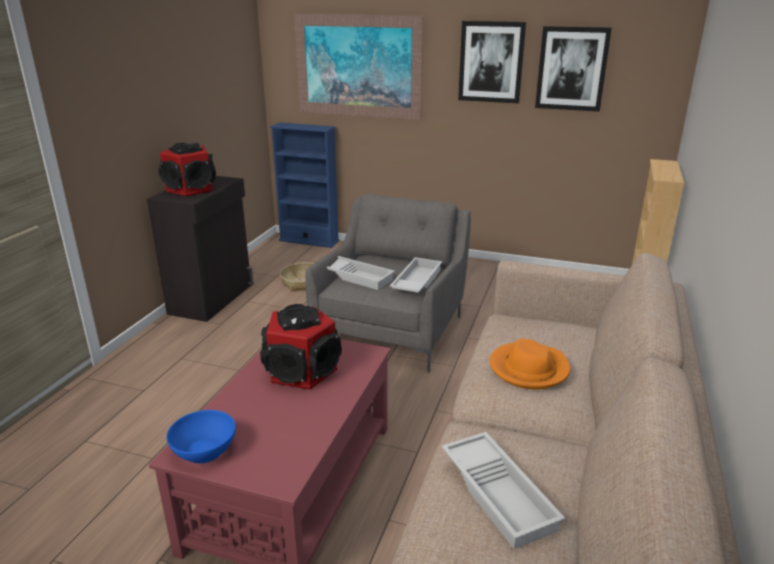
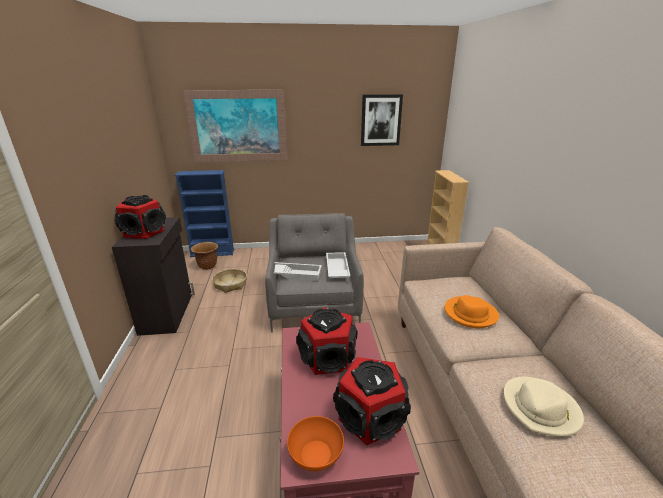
camera: 25 degrees left, 0 degrees up
(204, 450) = (315, 454): blue bowl -> orange bowl
(292, 255) = (207, 266): none -> brown planter
(292, 438) = (370, 417): none -> speaker
(491, 62) = (331, 118): picture -> none
(500, 493) = (541, 408): white tray -> beige hat

